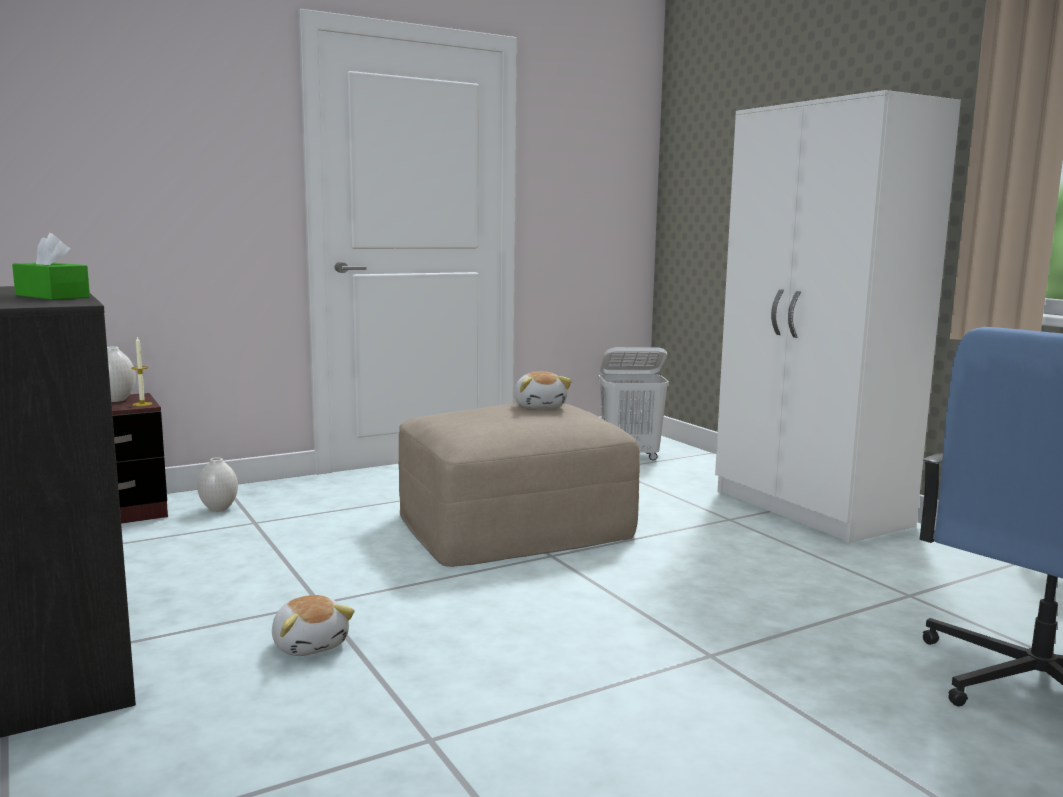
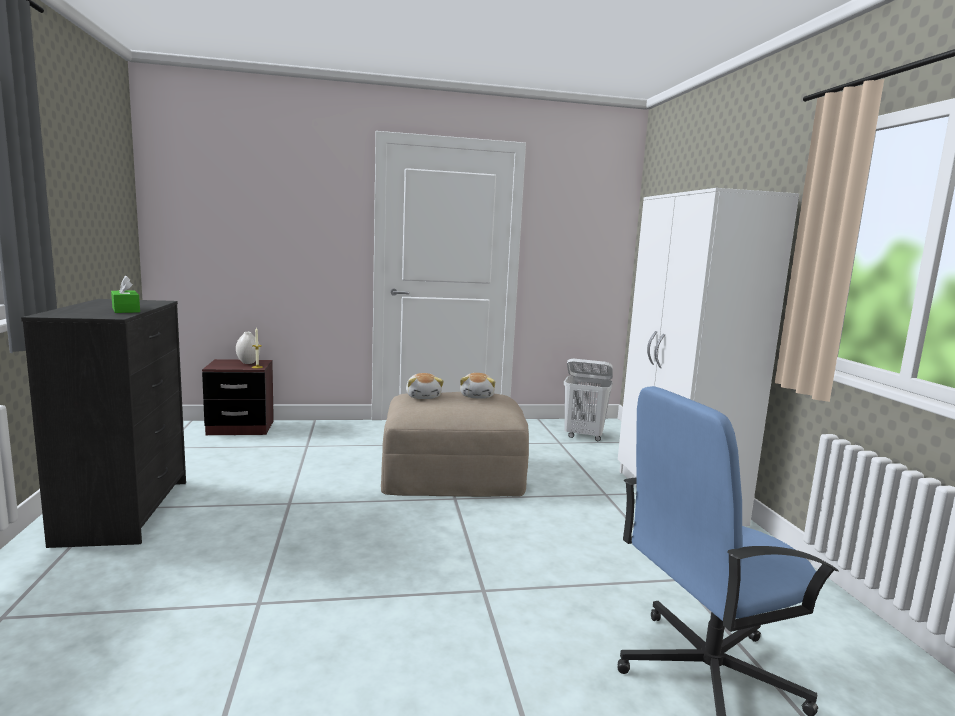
camera: 20 degrees right, 0 degrees up
(218, 509) = (297, 434): white vase -> none
(311, 644) = (258, 528): plush toy -> plush toy (424, 397)

